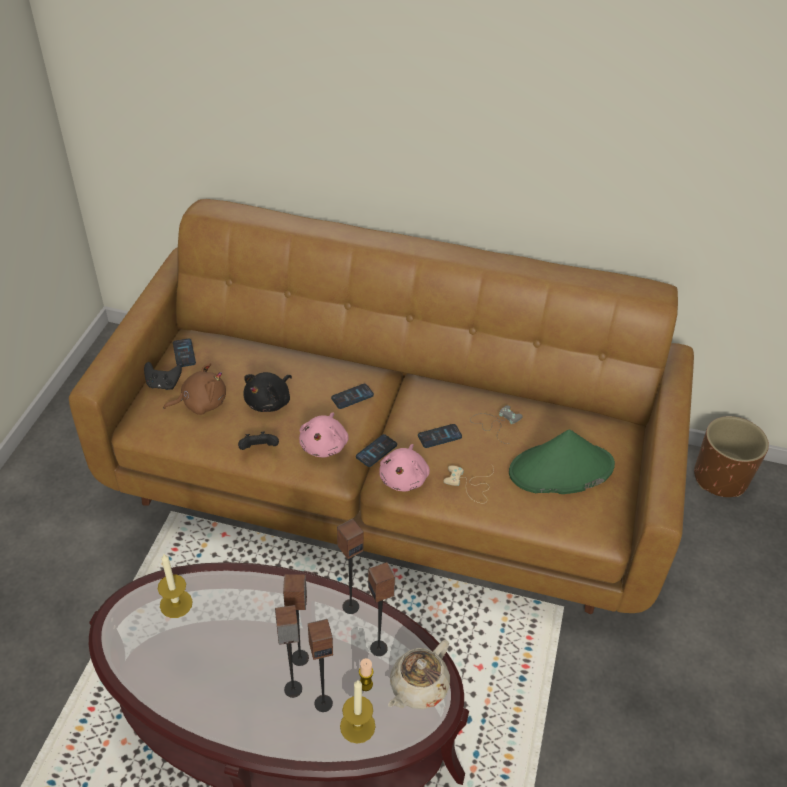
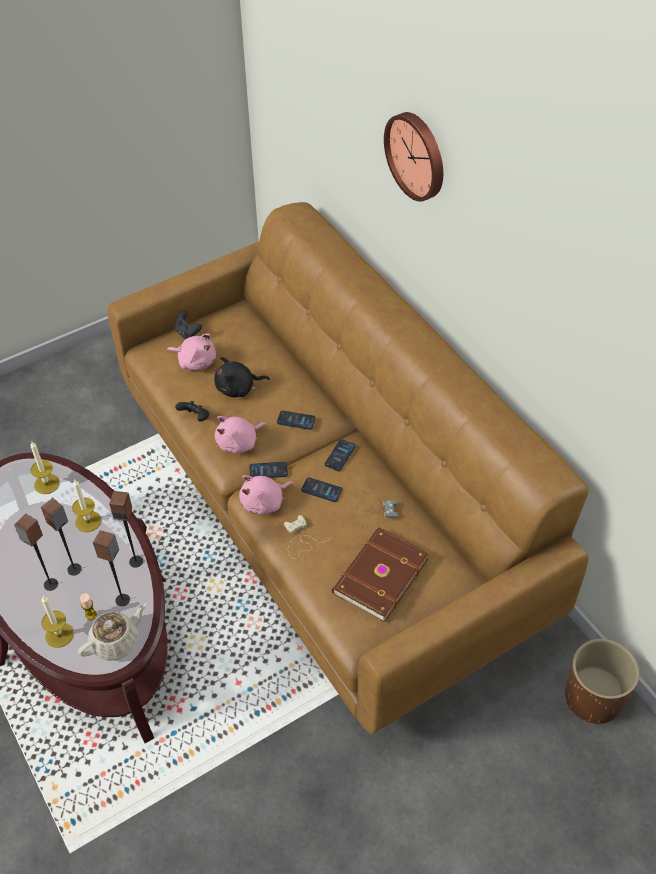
camera: 45 degrees right, 5 degrees up
(184, 353) = (223, 318): phone -> phone (340, 455)
(201, 403) = (195, 361): brown plush toy -> pink plush toy
(261, 606) = (88, 521): none -> candle
(323, 703) = (57, 606): speaker -> none
(383, 63) = (417, 155): none -> wall clock
(418, 687) = (116, 641): beige teapot -> beige teapot turned 150 degrees clockwise
(560, 470) = (378, 576): green hat -> brown book

